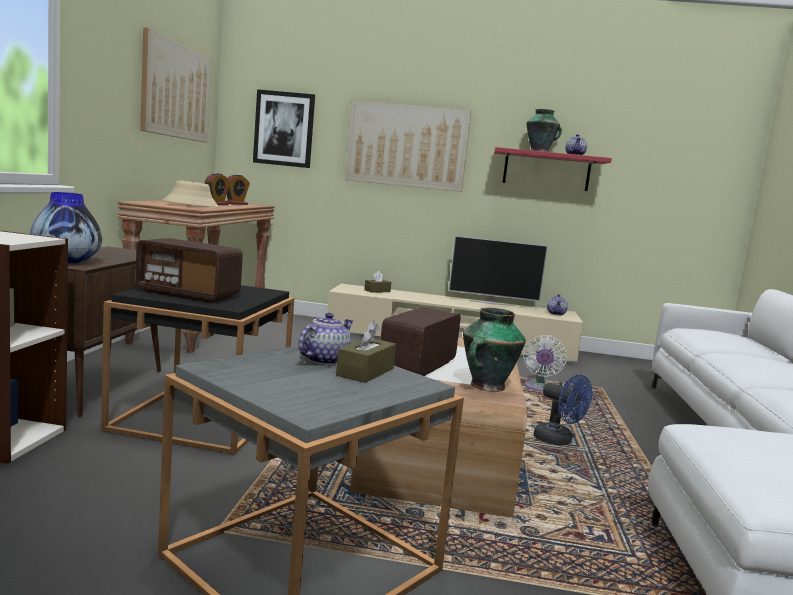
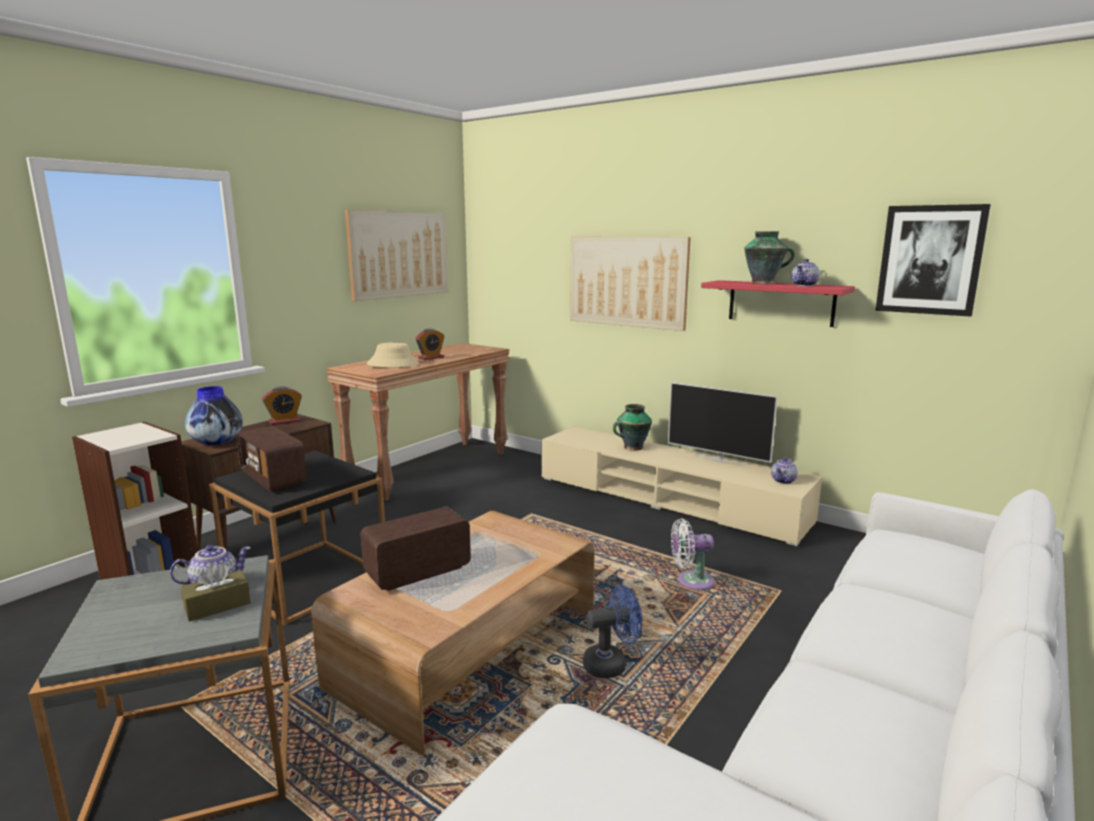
camera: 30 degrees right, 5 degrees up
(235, 204) = (462, 352): alarm clock -> alarm clock (284, 421)
(284, 129) = (517, 271): picture -> picture (930, 260)
(377, 291) = (597, 439): brown tissue box -> none
(486, 386) = (439, 610): vase -> vase (632, 448)
(539, 388) = (691, 581): white fan -> white fan turned 45 degrees clockwise
(558, 441) = (611, 664): blue fan -> blue fan turned 90 degrees counterclockwise

